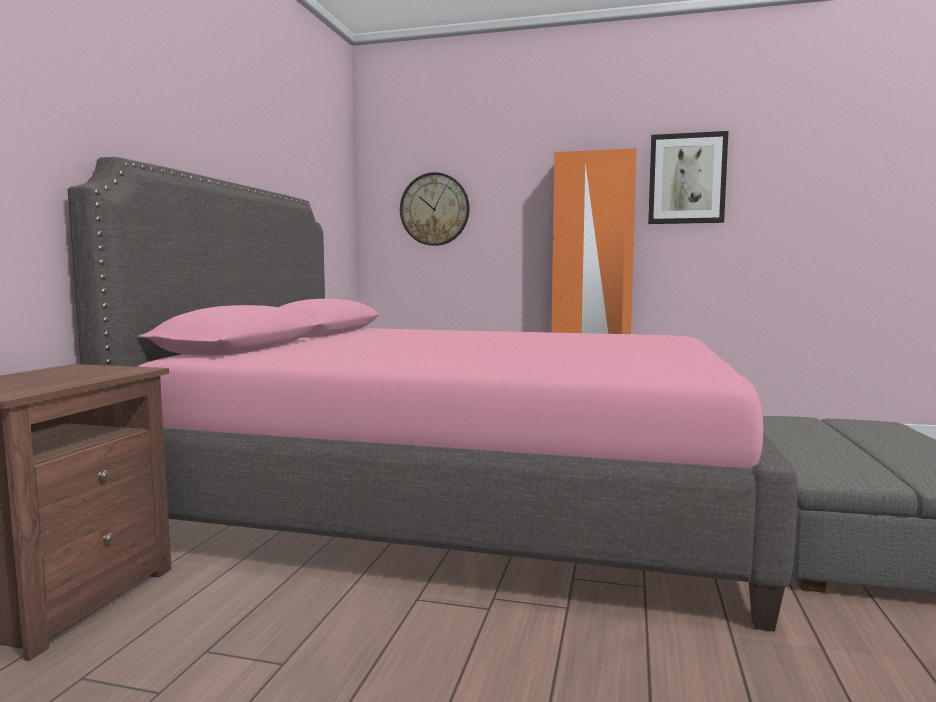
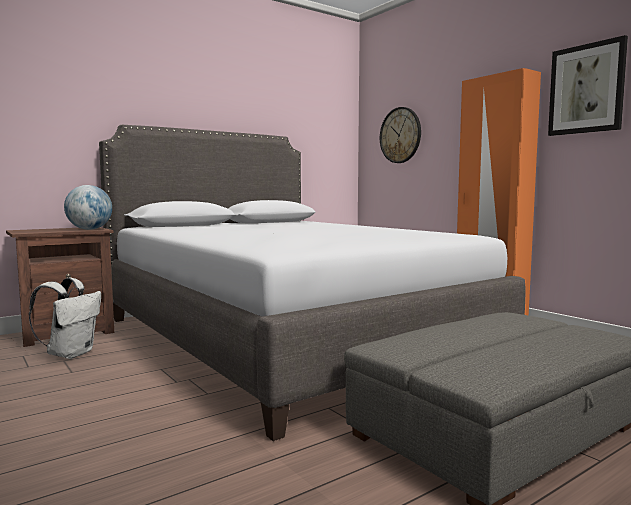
camera: 40 degrees right, 0 degrees up
(113, 371) = (89, 229): none -> globe
(188, 634) = (71, 354): none -> white backpack
(458, 501) = (286, 338): pink bed -> grey bed

